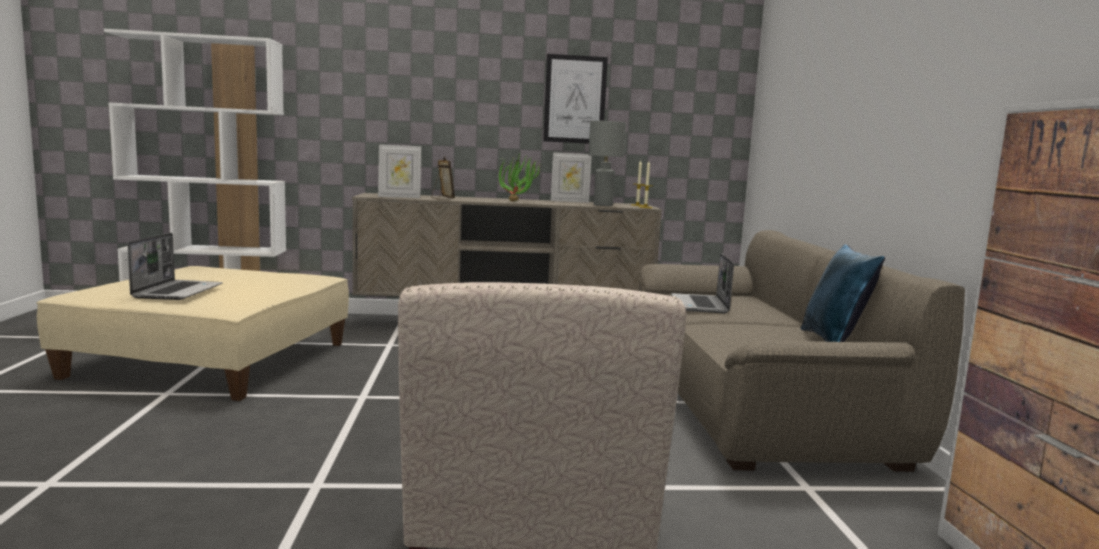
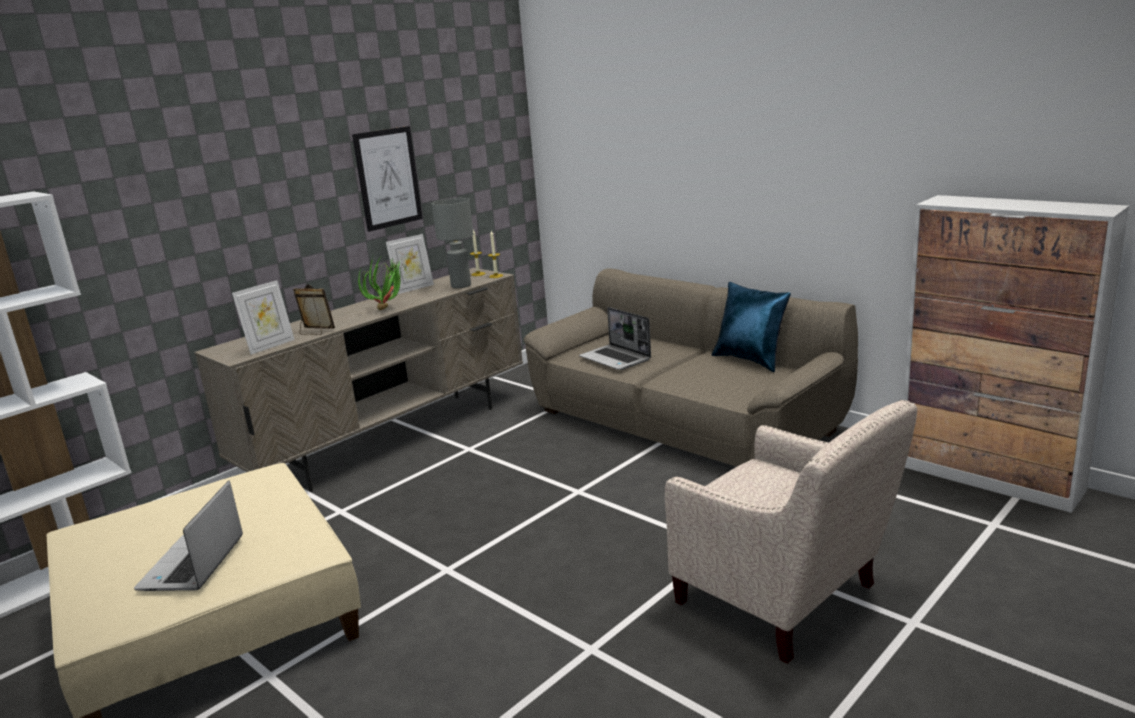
camera: 40 degrees left, 10 degrees up
(178, 291) = (193, 565): laptop -> laptop turned 135 degrees counterclockwise

